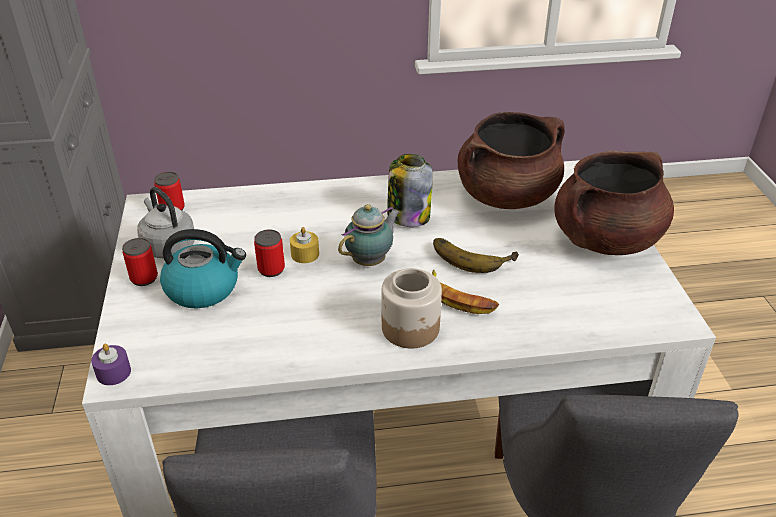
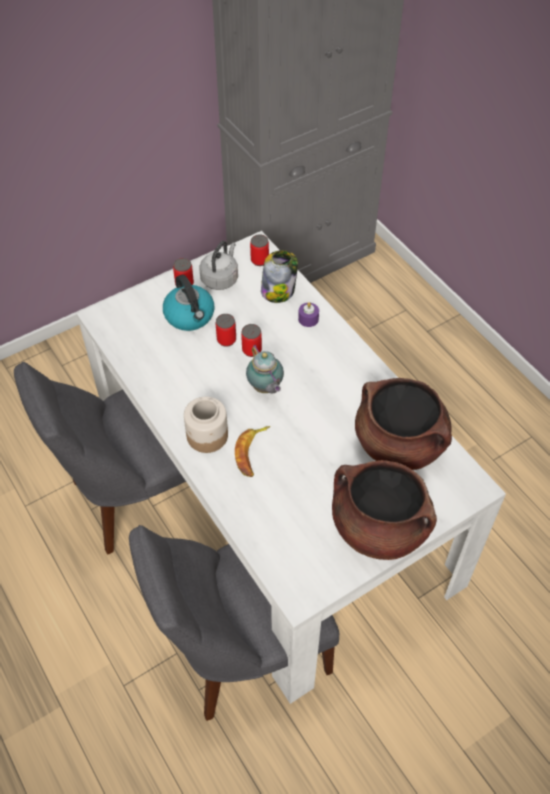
camera: 65 degrees right, 15 degrees up
(113, 372) = (102, 313): purple candle -> purple candle (308, 319)
(305, 254) = (251, 350): yellow candle -> can
(371, 261) = (265, 388): teapot -> teapot turned 45 degrees clockwise
(408, 215) = (332, 389): jar -> jar (278, 291)
(472, 255) = (306, 444): banana -> none

